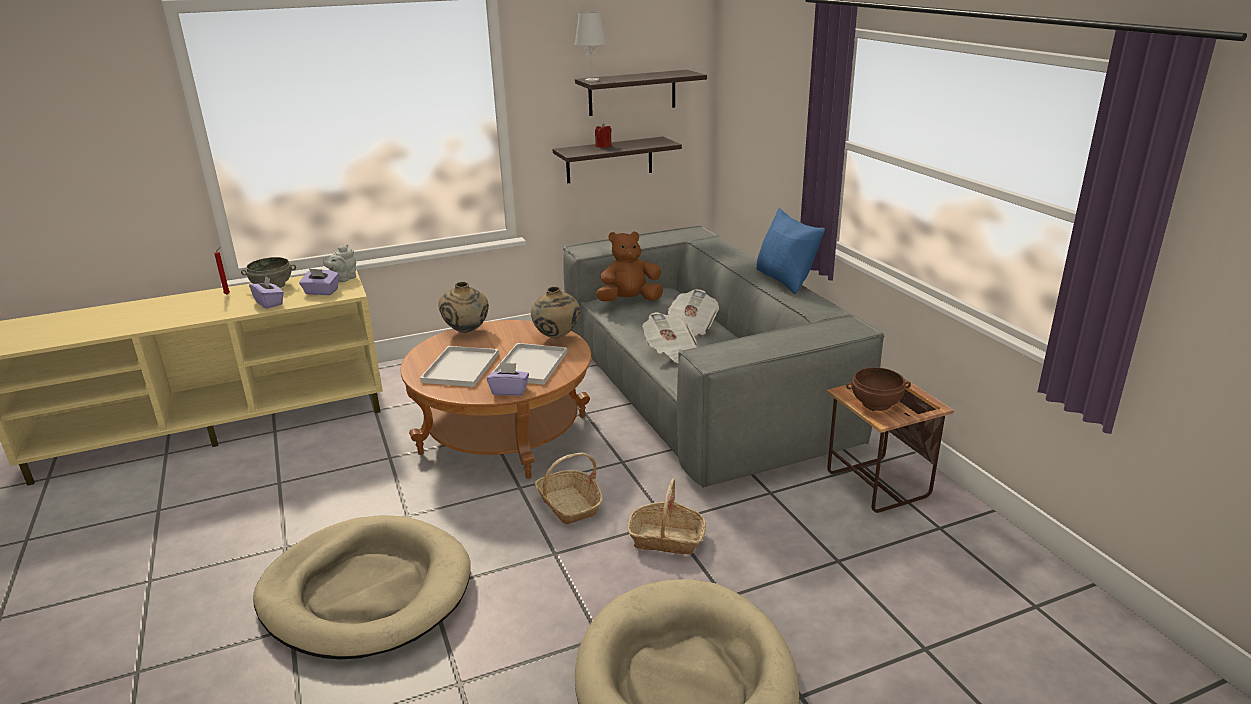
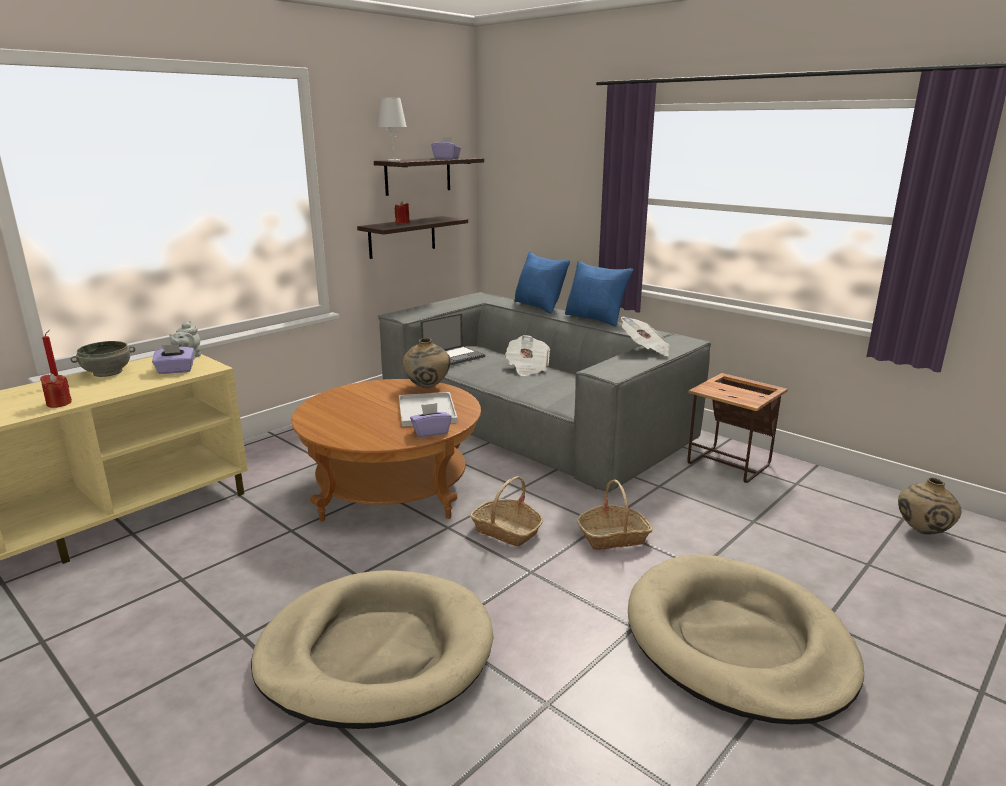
camera: 25 degrees left, 5 degrees down
(212, 314) = (59, 403): none -> red candle
(269, 303) = (123, 386): purple tissue box -> purple tissue box (446, 158)
(461, 368) = (362, 423): white tray -> none
(467, 331) = (334, 395): beige vase -> beige vase (922, 532)
(629, 301) = (453, 356): brown plush toy -> laptop
(670, 351) = (530, 386): newspaper -> newspaper (645, 350)
(741, 254) = (539, 306): none -> blue pillow
(876, 403) = (733, 393): brown bowl -> none

